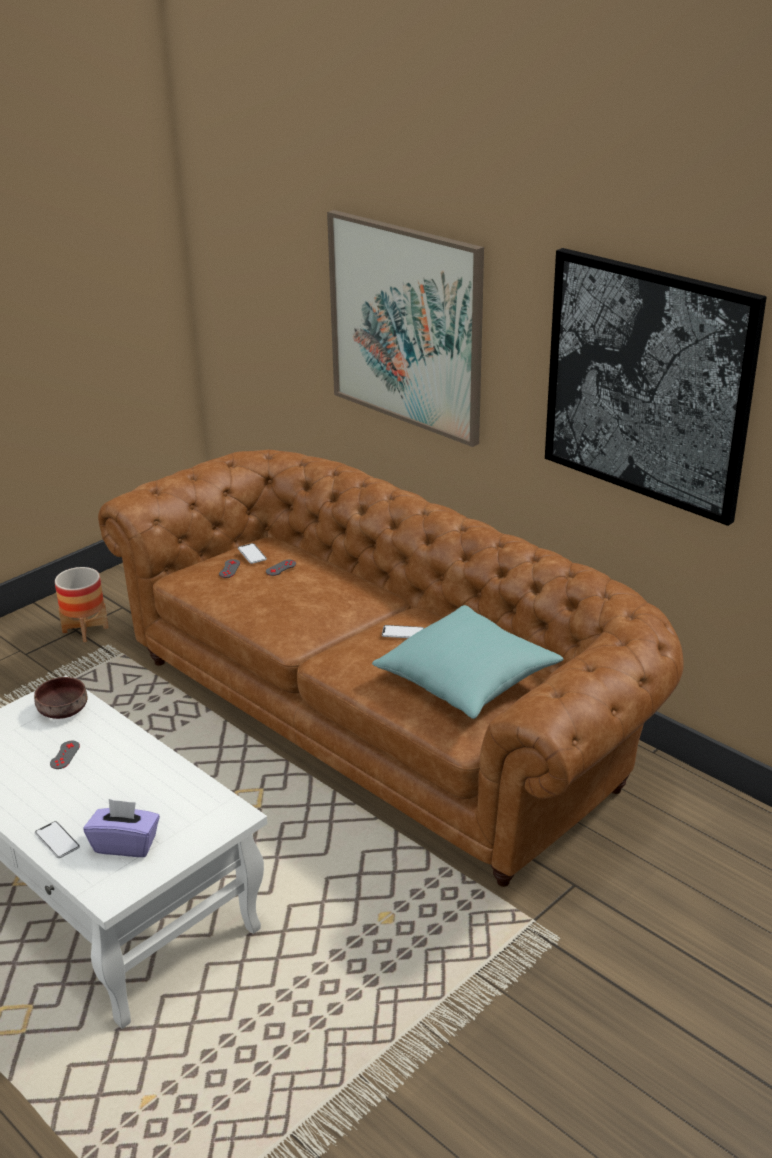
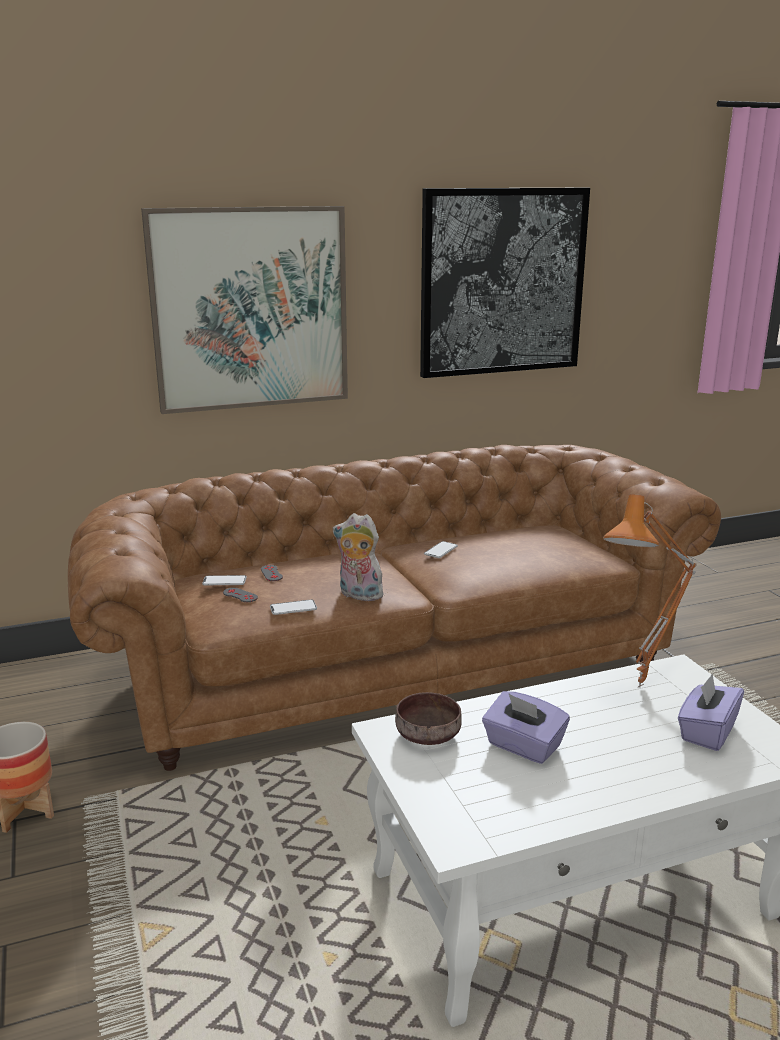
camera: 65 degrees left, 10 degrees down
(57, 840) = (687, 774): phone -> phone (293, 608)
(65, 755) = (523, 746): grey game controller -> purple tissue box
(186, 800) = (644, 688): none -> orange table lamp
(269, 619) = (358, 595): none -> plush toy
(467, 680) = (533, 543): turquoise pillow -> none

